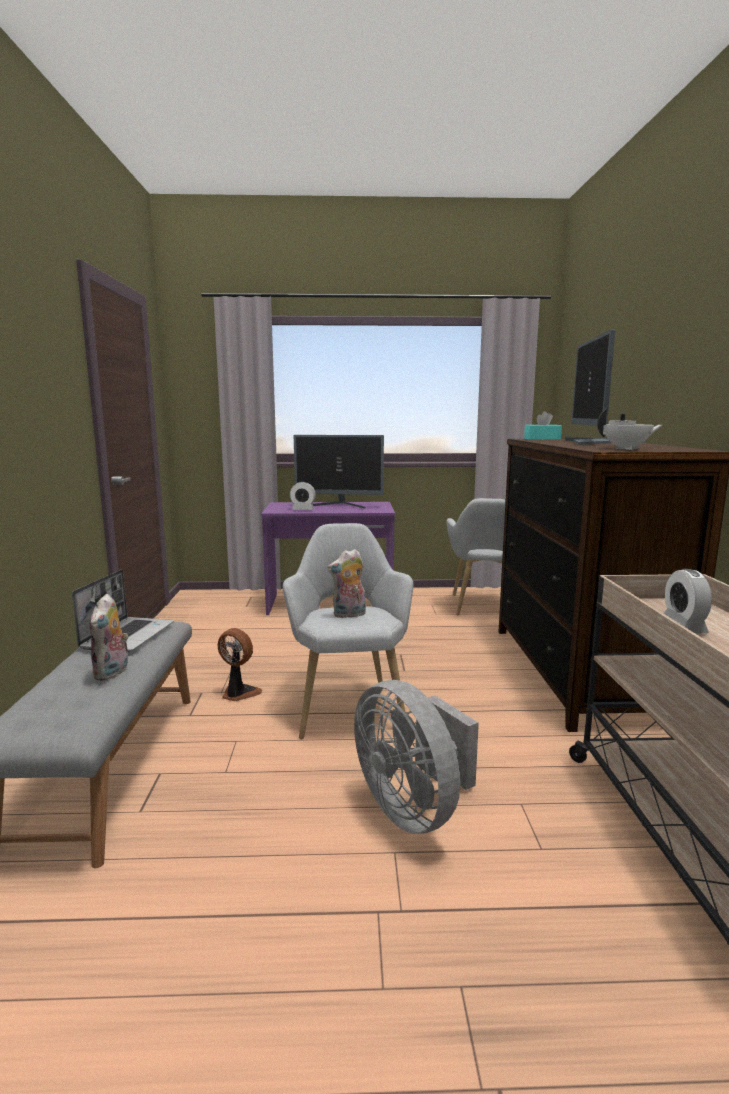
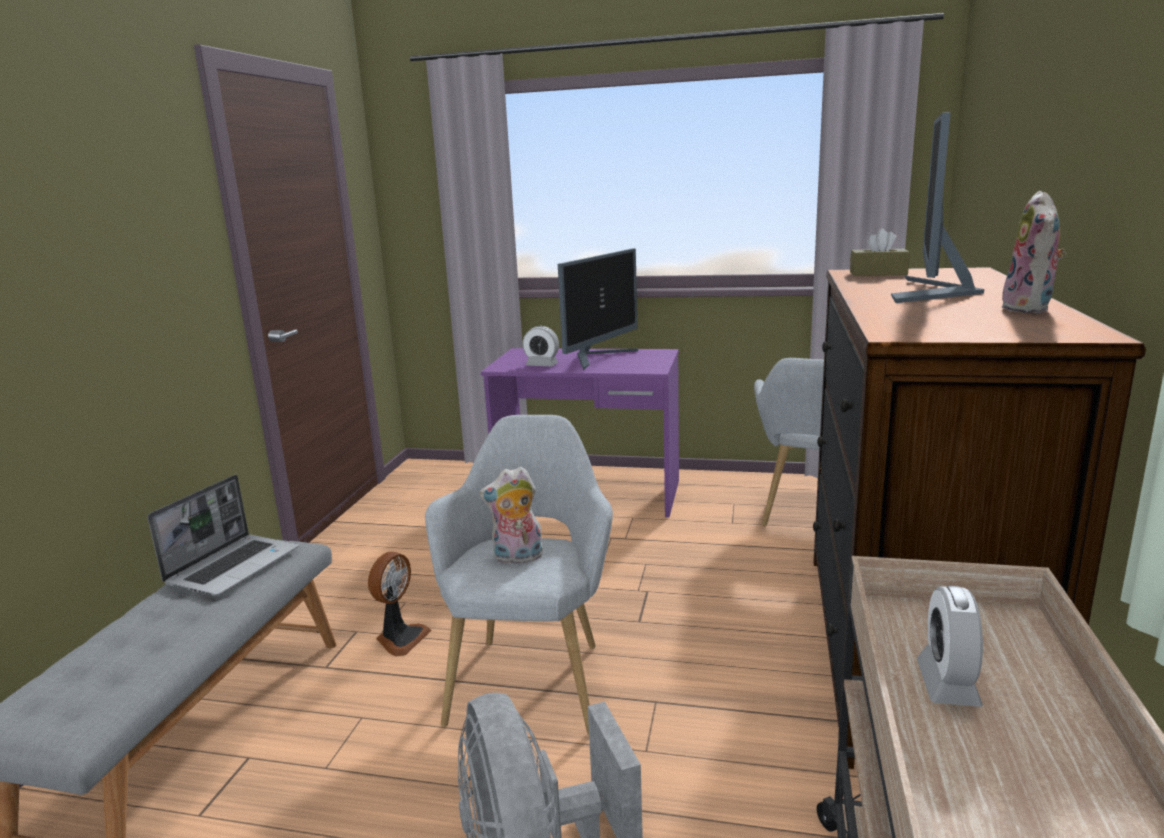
camera: 15 degrees right, 5 degrees up
(113, 673) = (177, 631): plush toy -> plush toy (1030, 309)
(238, 693) = (400, 638): fan -> fan turned 75 degrees clockwise
(339, 505) = (599, 357): monitor -> monitor turned 75 degrees counterclockwise
(542, 439) = (878, 273): turquoise tissue box -> brown tissue box
(627, 449) = (948, 328): white teapot -> none

